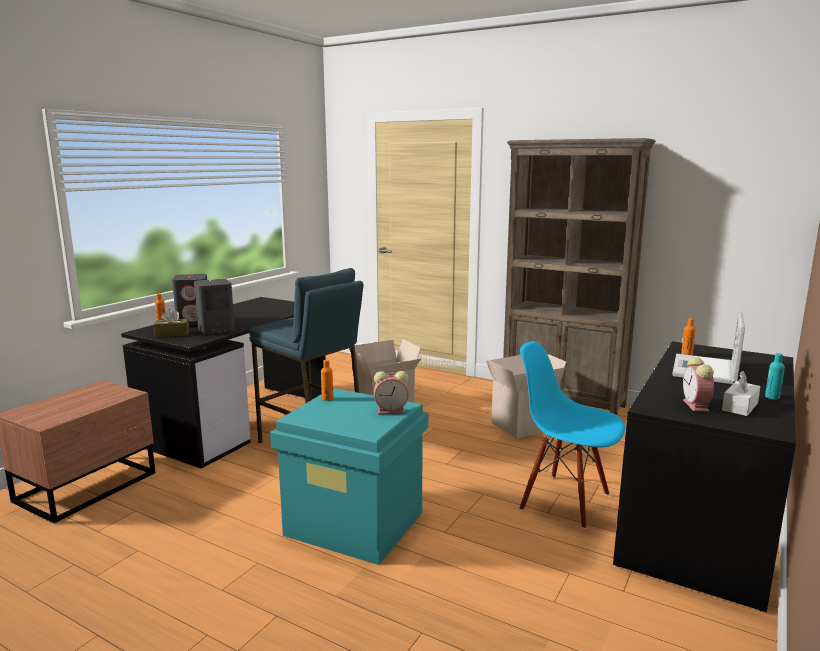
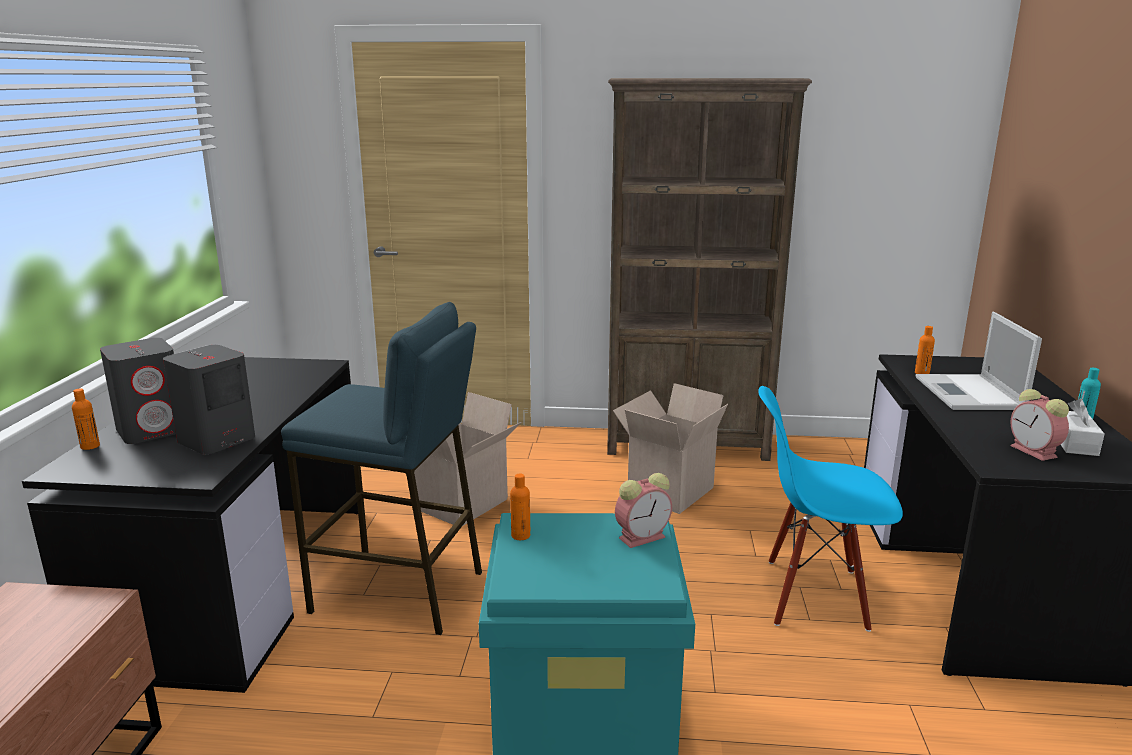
camera: 25 degrees left, 5 degrees up
(172, 334) = (139, 465): brown tissue box -> none

